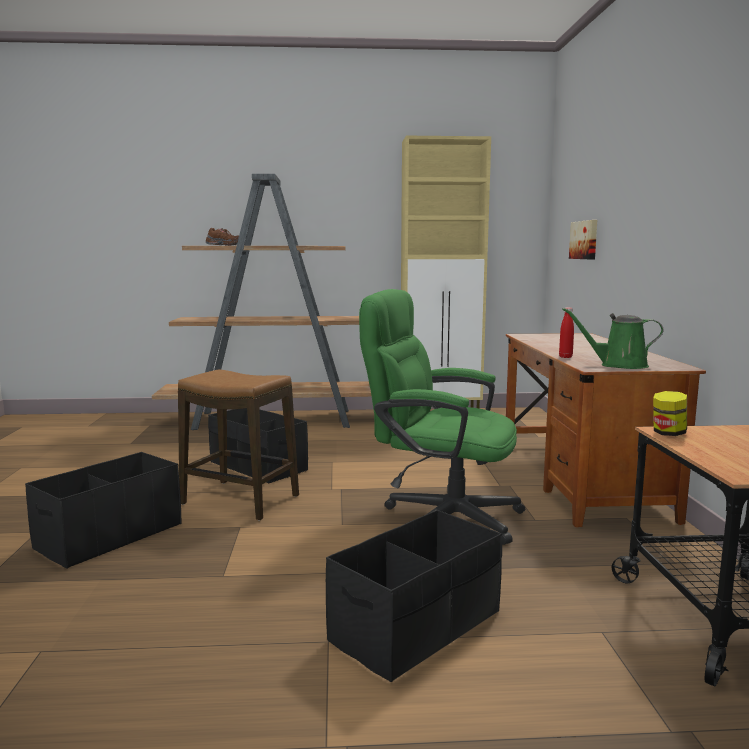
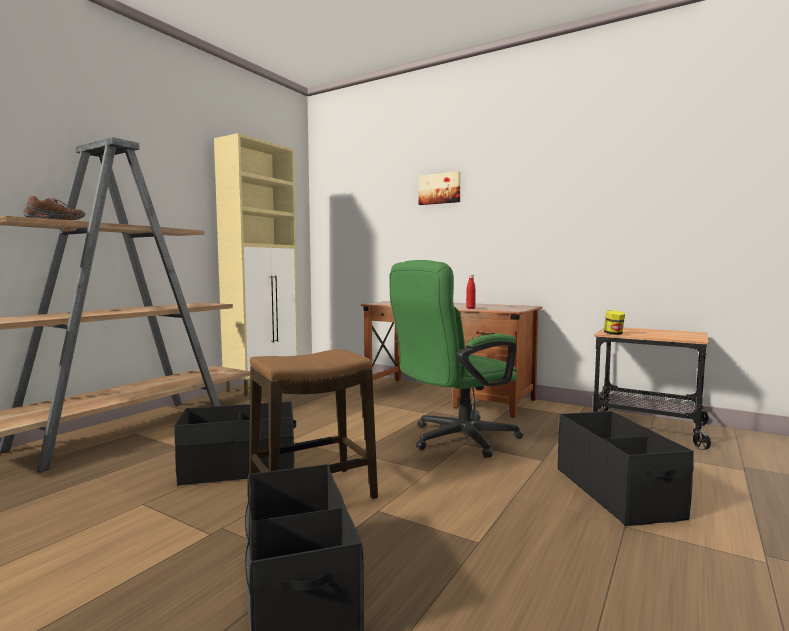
camera: 55 degrees left, 5 degrees down
(585, 240) = (374, 235): picture -> picture (440, 188)
(618, 365) = (511, 308): green watering can -> none

